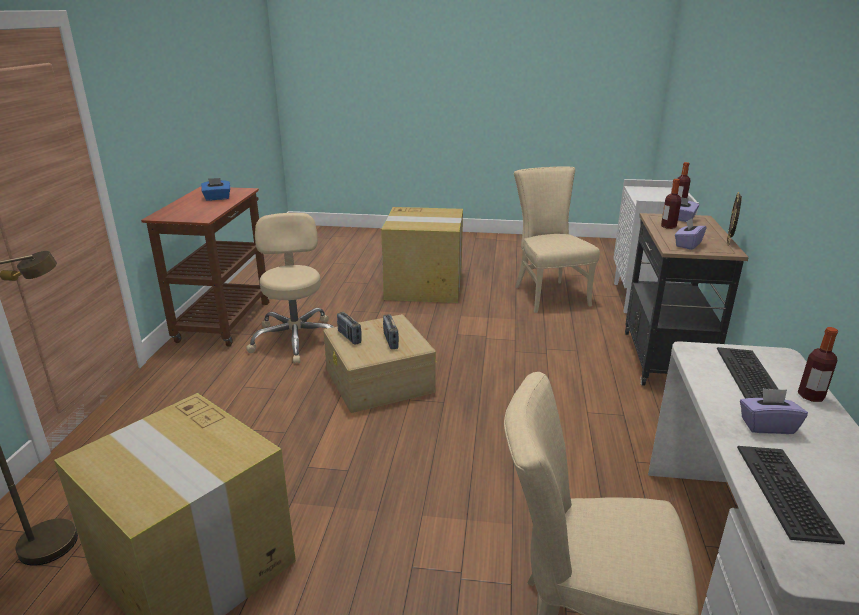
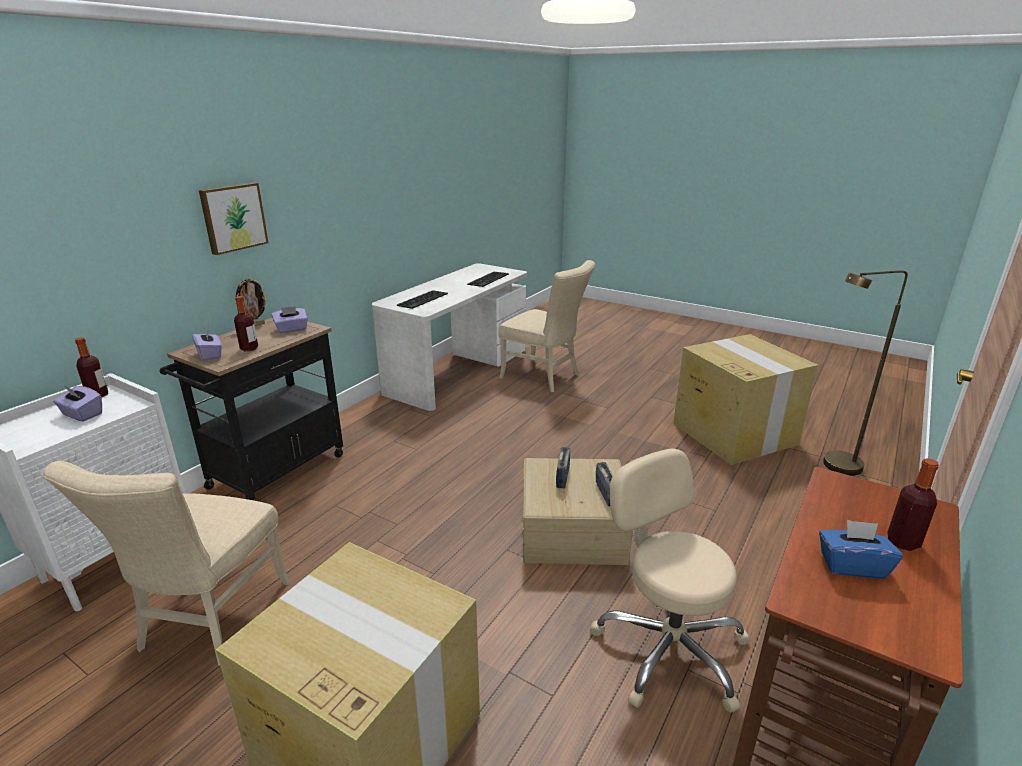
camera: 155 degrees left, 0 degrees up
(296, 337) = (665, 645): beige office chair -> beige office chair turned 135 degrees clockwise
(767, 426) = (456, 289): purple tissue box -> purple tissue box (82, 414)
(768, 133) = (233, 217): none -> picture
(810, 396) = (414, 291): bottle -> bottle (903, 542)

